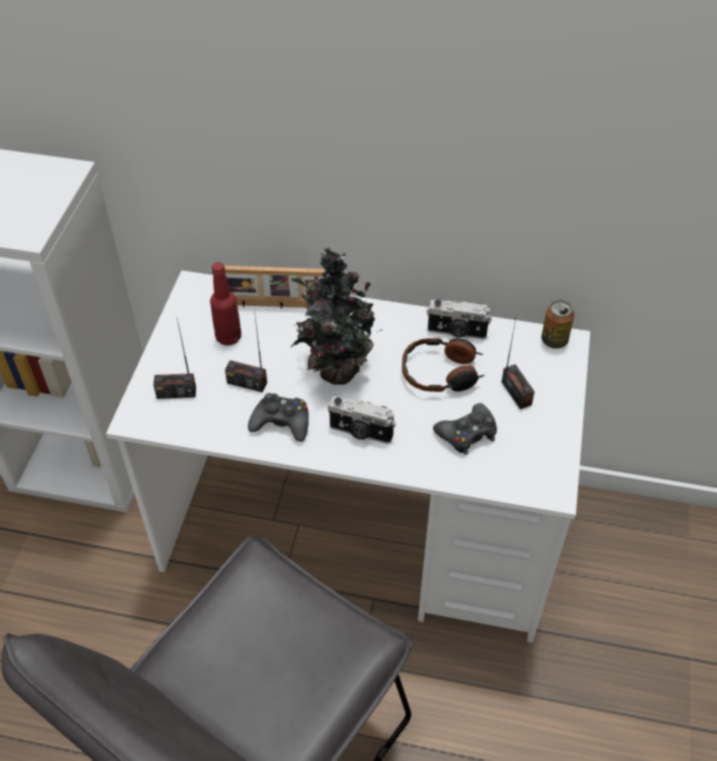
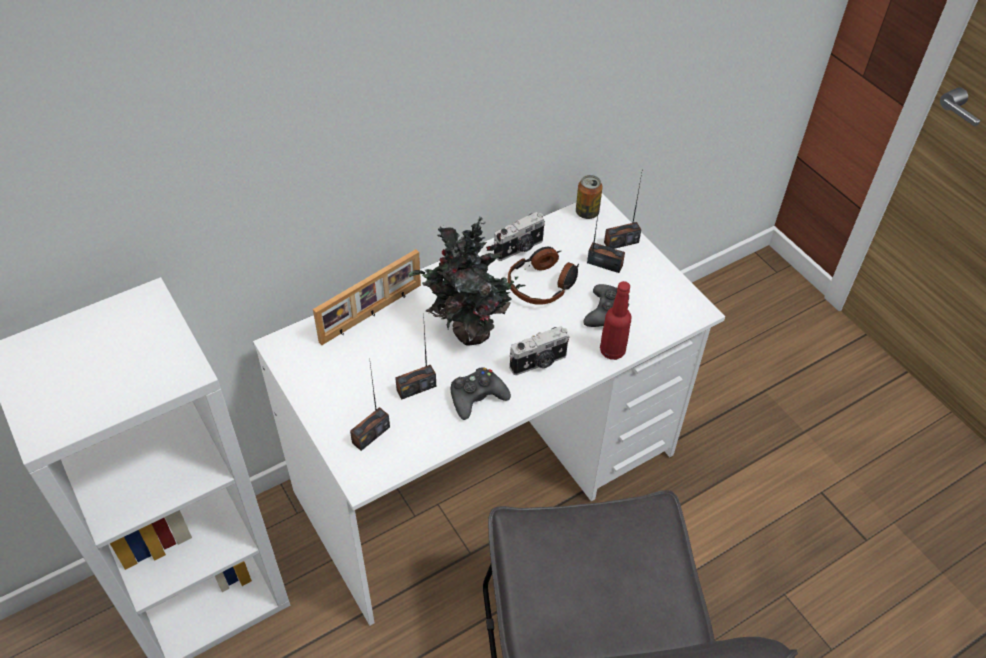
camera: 45 degrees left, 0 degrees up
(228, 337) = (359, 365): red bottle -> red bottle (612, 351)
(554, 385) = (621, 242): none -> radio

